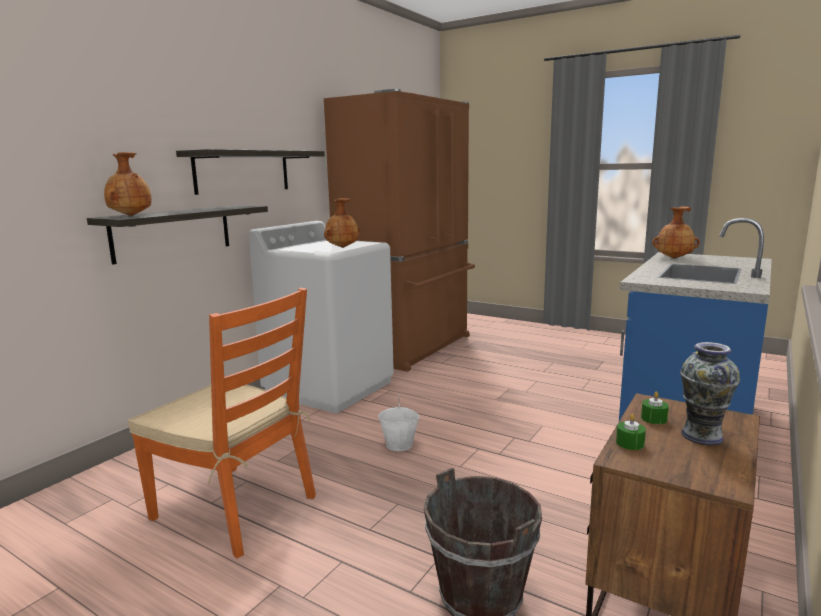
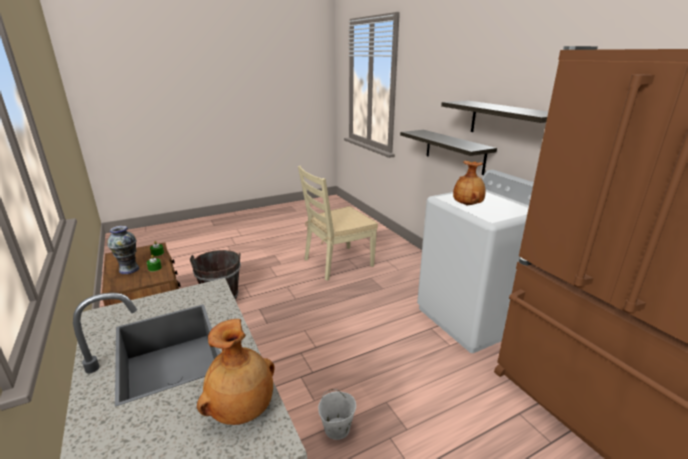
camera: 120 degrees right, 10 degrees up
(130, 215) = (422, 132): brown vase -> none
(236, 507) = (338, 263): orange chair -> beige chair
(399, 445) = (350, 318): white bucket -> white bucket (337, 429)

